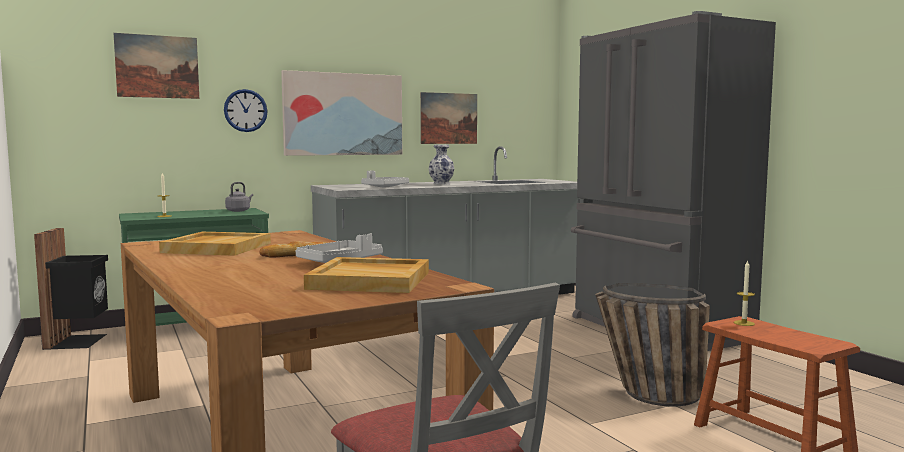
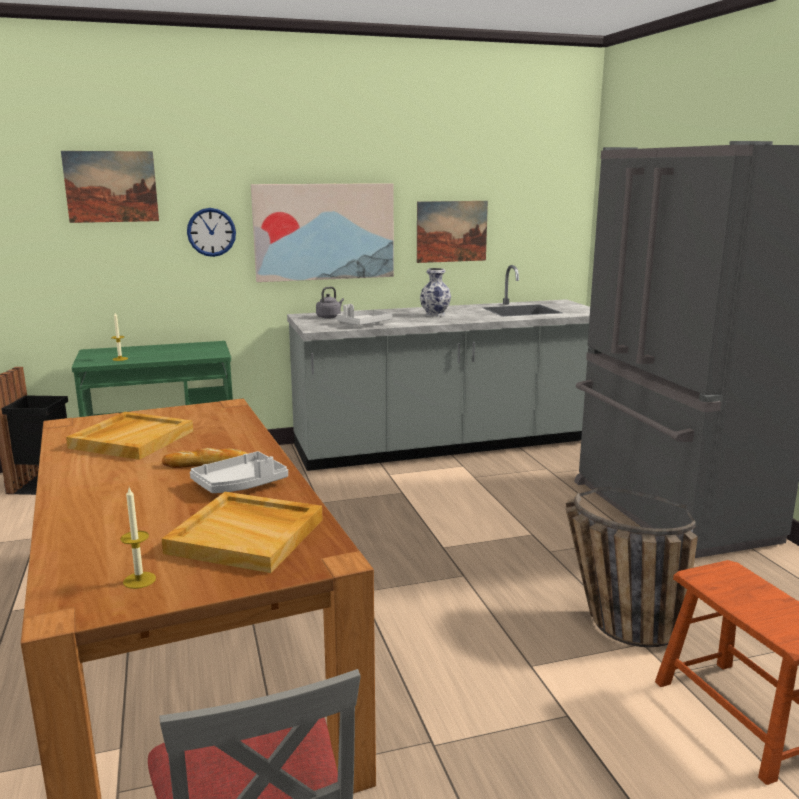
camera: 10 degrees right, 10 degrees up
(239, 211) = (203, 348): grey kettle -> grey kettle (329, 317)
(744, 323) = (726, 577): candle -> candle (139, 580)

